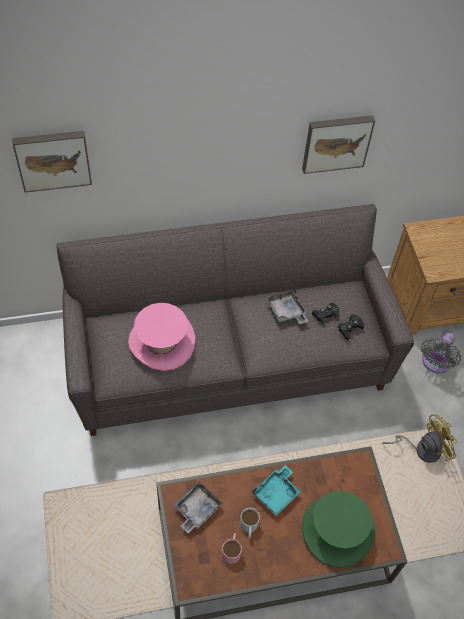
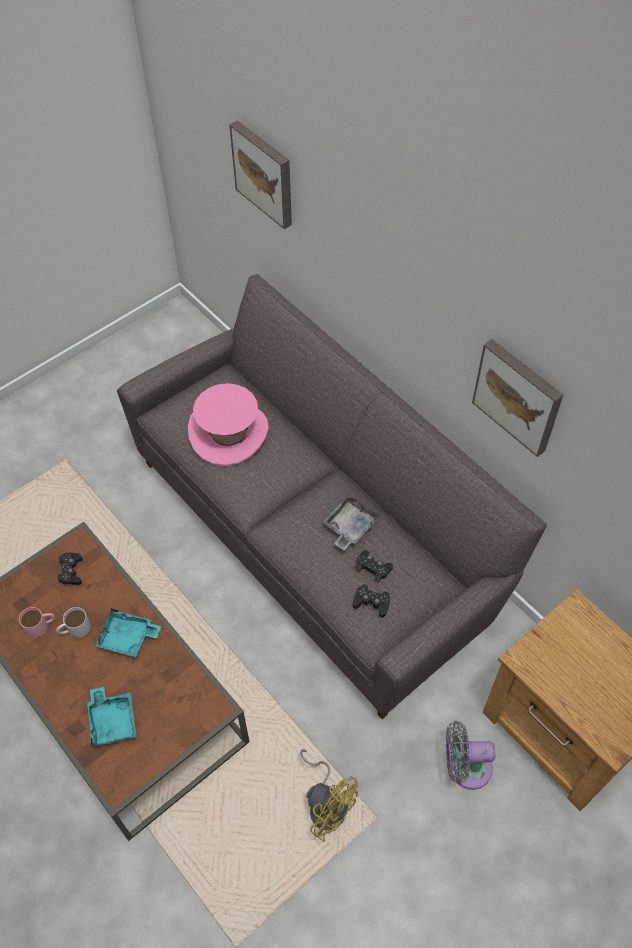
camera: 65 degrees right, 0 degrees up
(196, 509) = (71, 571): grey tray -> black game controller
(337, 531) = (112, 720): green hat -> turquoise tray

